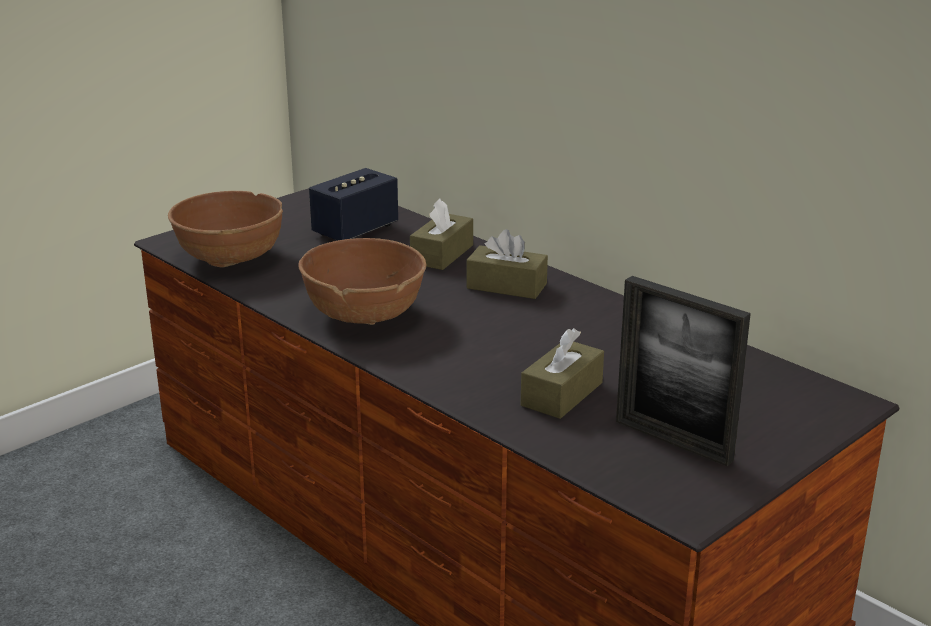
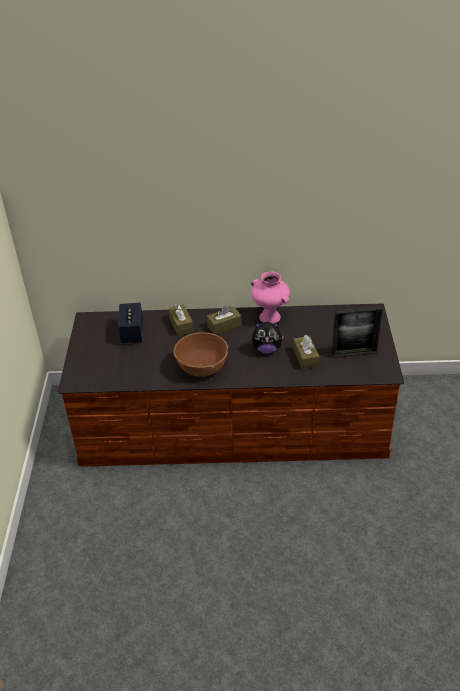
camera: 45 degrees left, 15 degrees up
(230, 257) = (111, 374): brown bowl -> none
(514, 348) = (267, 349): none -> plush toy
(609, 313) = (270, 317): none -> pink vase

